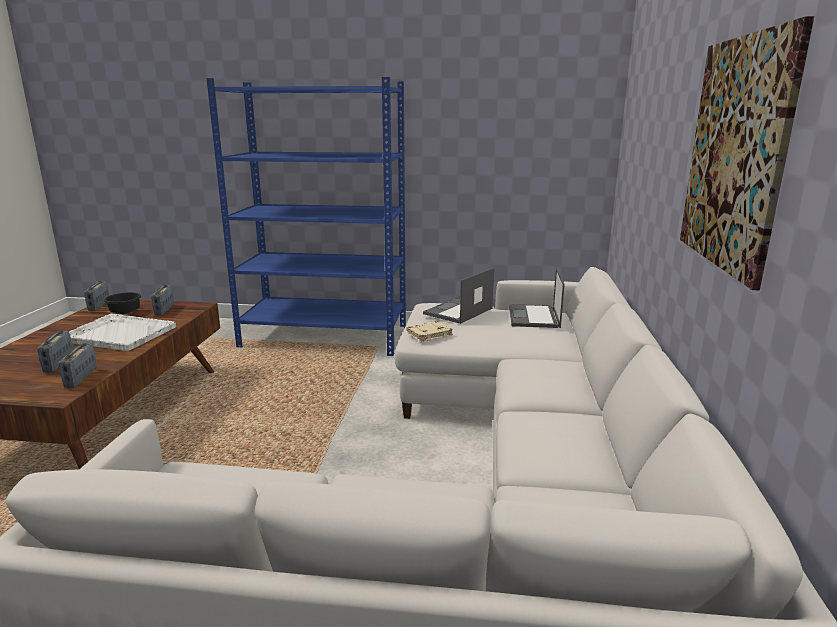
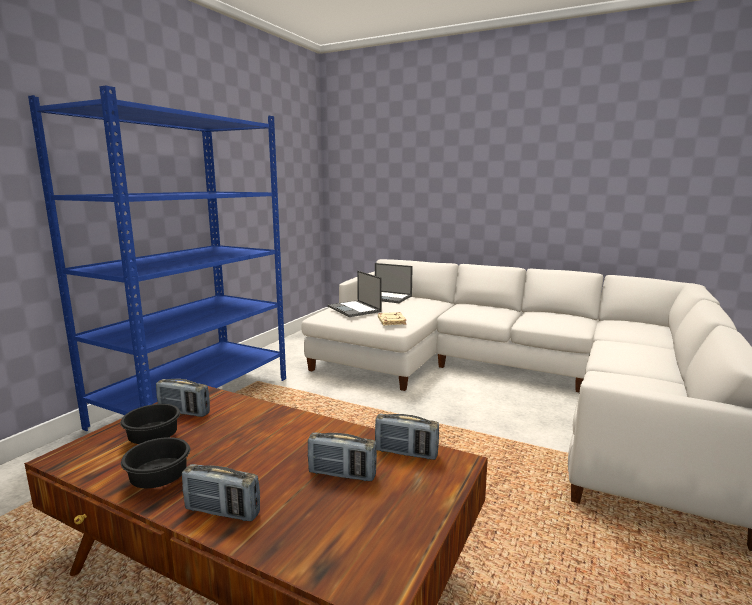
camera: 70 degrees left, 5 degrees down
(74, 324) = (158, 479): none -> black bowl
(99, 306) = (74, 464): radio -> radio (222, 512)
(119, 334) = (256, 438): white tray -> none
(736, 154) = (543, 172): picture -> none

